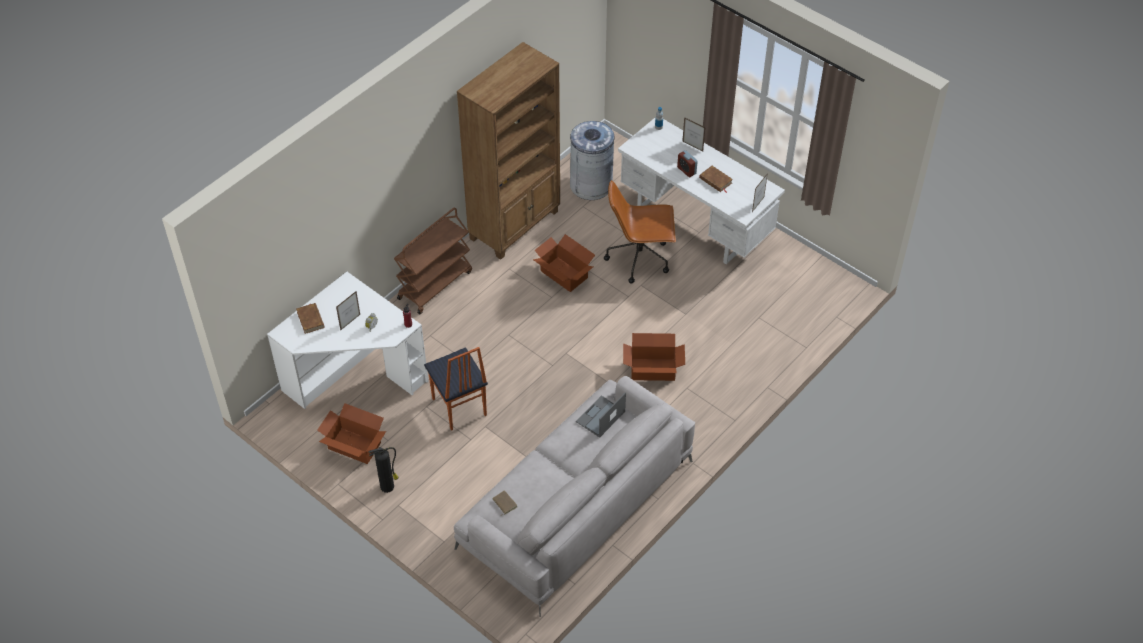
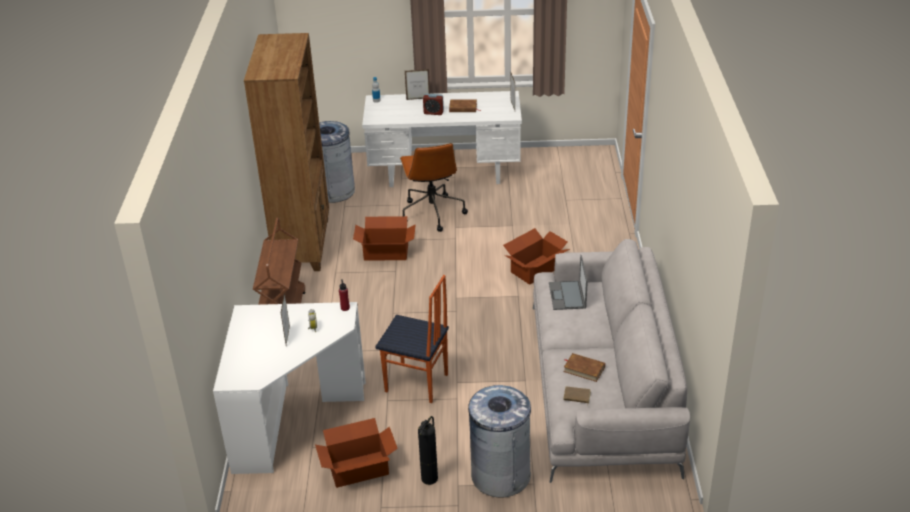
camera: 40 degrees left, 15 degrees down
(310, 319) = (245, 356): brown book -> brown book (584, 369)
(431, 519) = (500, 475): none -> grey trash can
(640, 258) = (432, 212): brown office chair -> brown office chair turned 60 degrees counterclockwise

